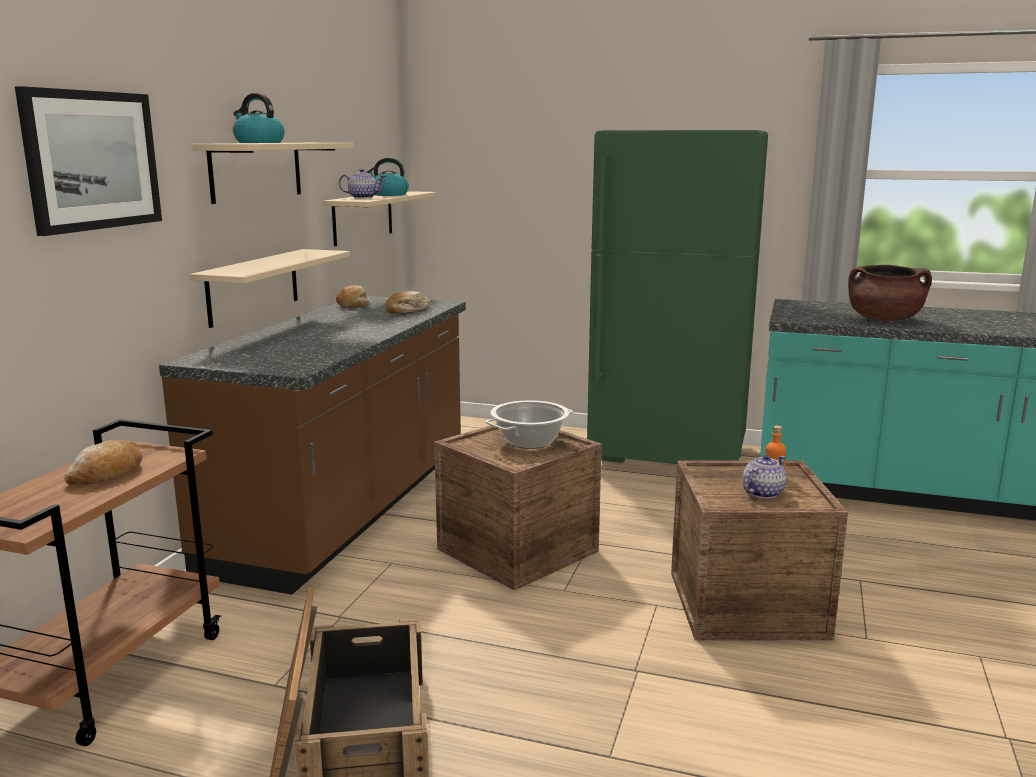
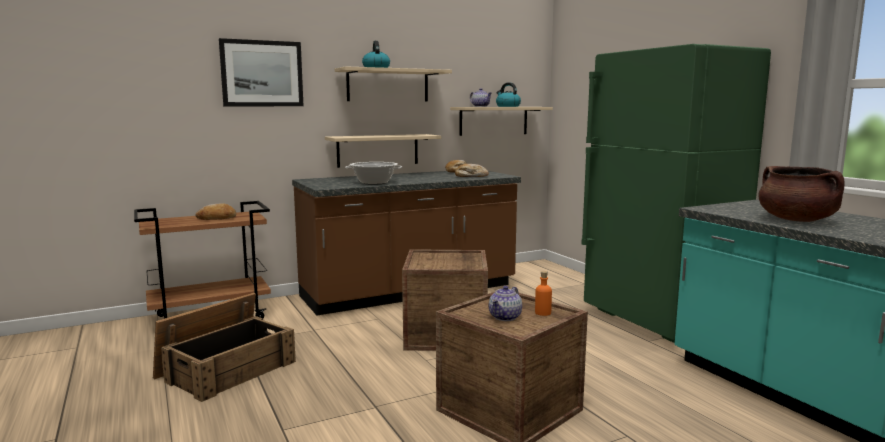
camera: 45 degrees right, 5 degrees down
(530, 441) = (457, 261): cooking pot -> cooking pot (374, 182)
(762, 493) = (505, 317): teapot -> teapot turned 120 degrees clockwise

